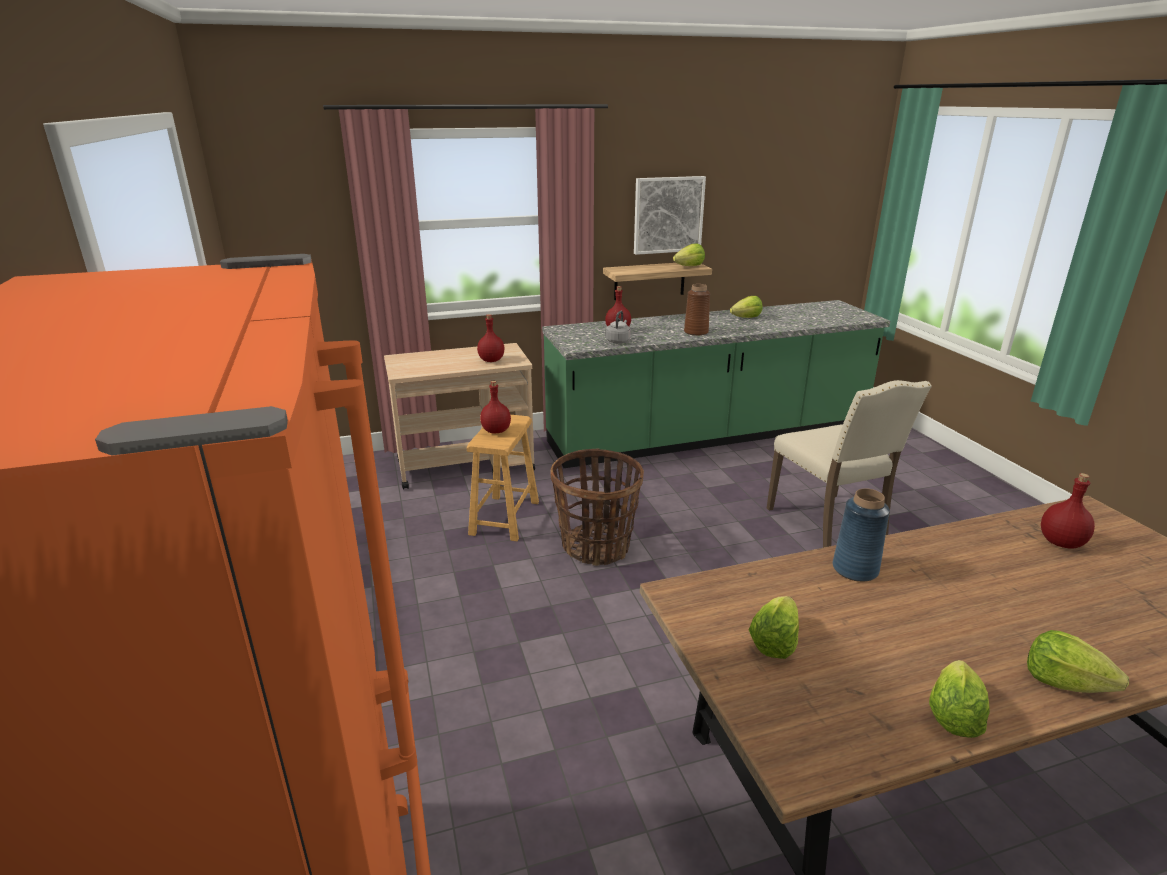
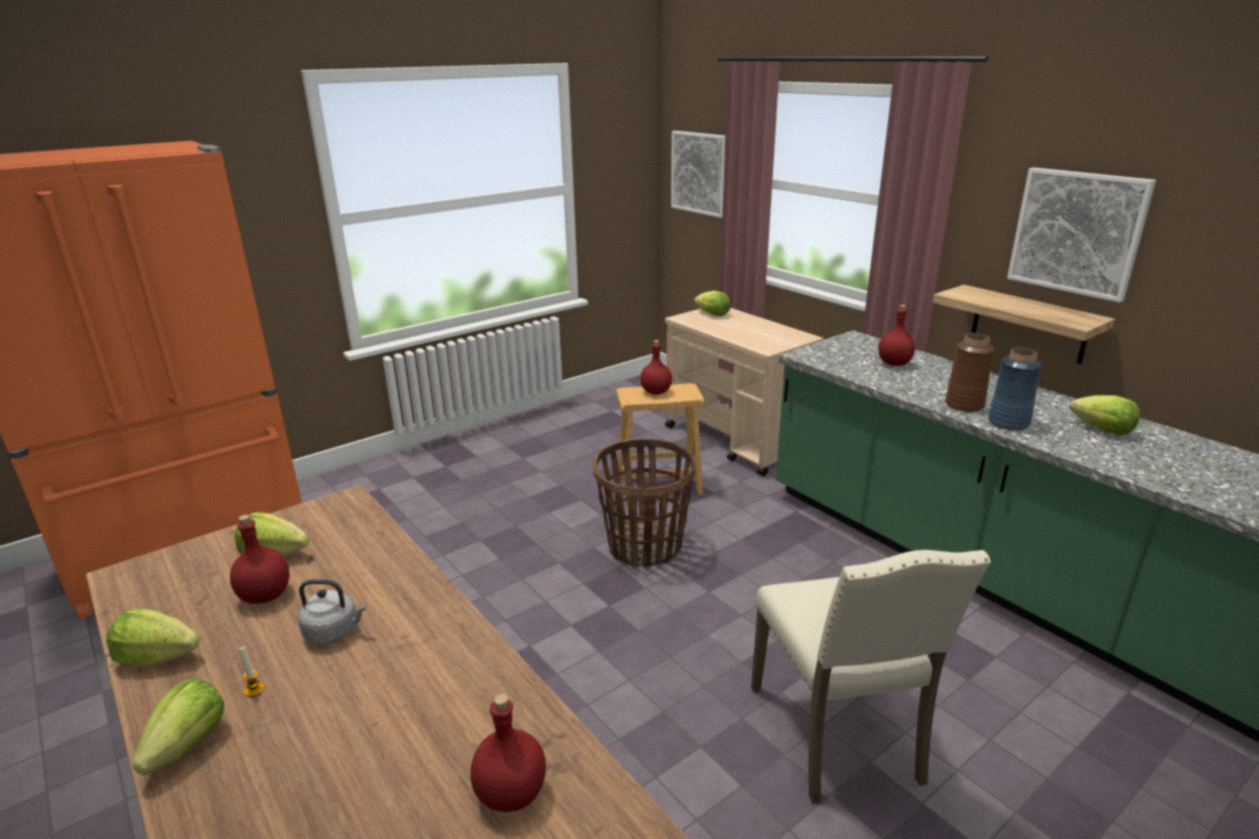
camera: 70 degrees right, 0 degrees up
(297, 232) = (700, 173): none -> picture
(491, 360) = (755, 339): red bottle -> red bottle (264, 595)
(618, 341) = (856, 369): grey kettle -> grey kettle (334, 632)
(689, 266) = (1067, 318): lettuce -> lettuce (712, 314)
(829, 525) = (839, 735): beige chair -> beige chair turned 60 degrees counterclockwise
(854, 569) = (399, 594): blue vase -> blue vase (1008, 422)
(990, 648) = (254, 690): none -> candle

